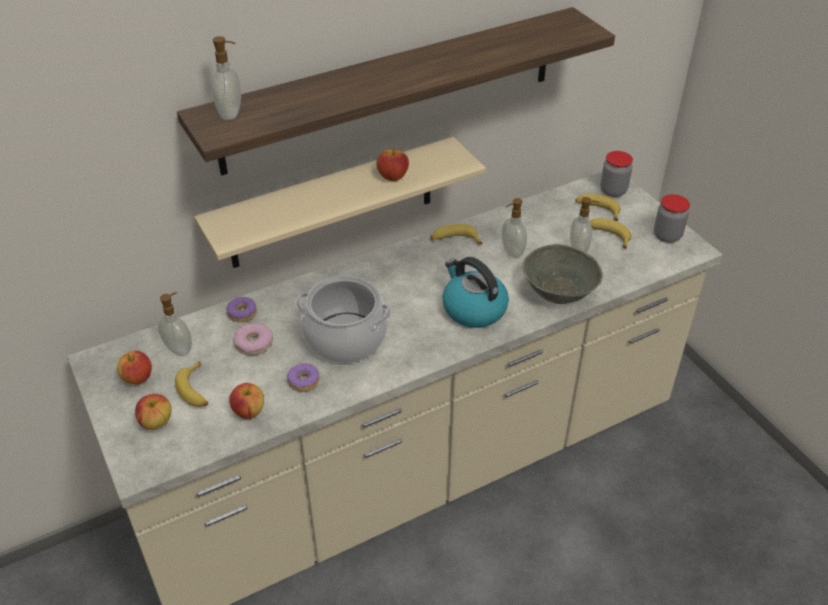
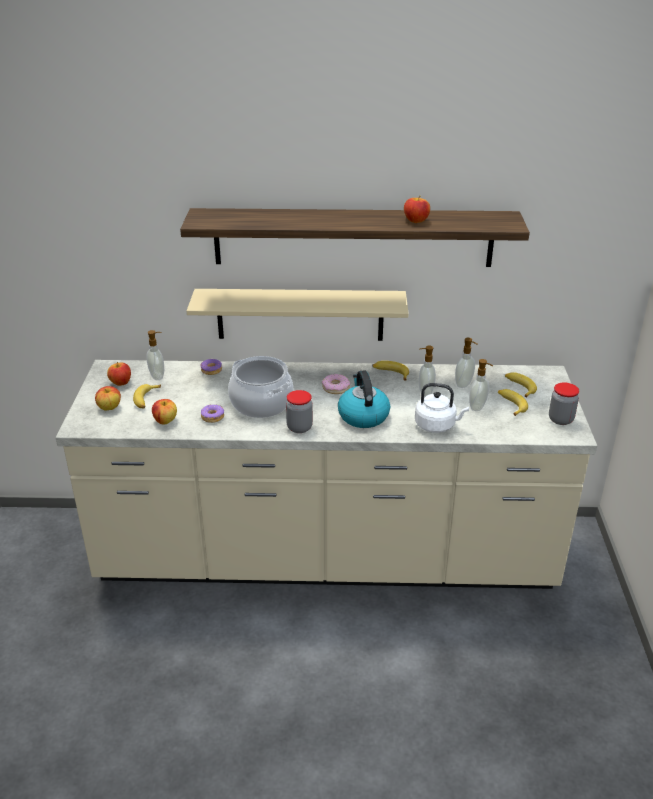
camera: 30 degrees right, 10 degrees down
(231, 113) = (218, 215): soap dispenser -> soap dispenser (464, 384)
(254, 343) = (203, 388): donut -> donut (336, 388)
(392, 177) = (338, 301): apple -> apple (416, 221)
(559, 291) = (437, 425): grey bowl -> white kettle
(613, 191) = (545, 379): jar -> jar (299, 427)

